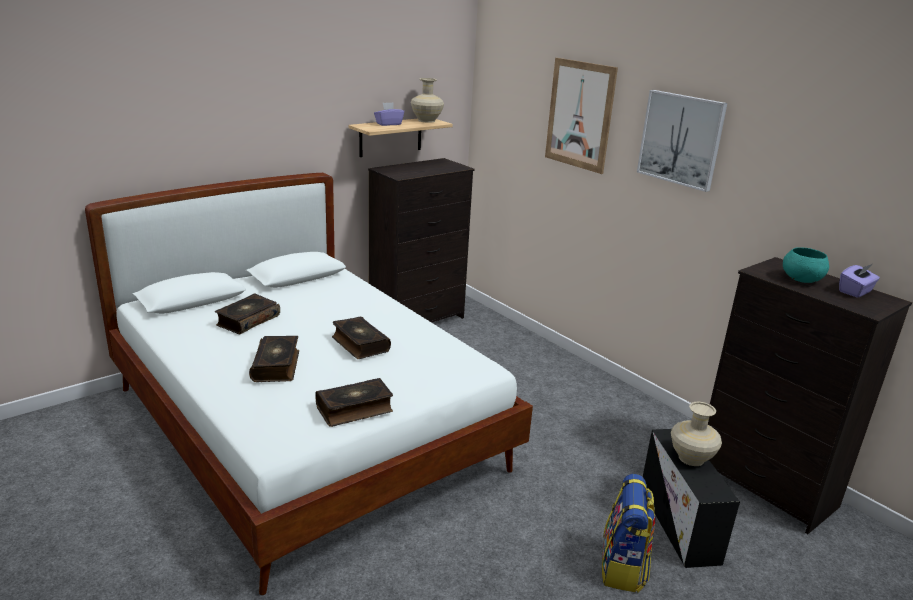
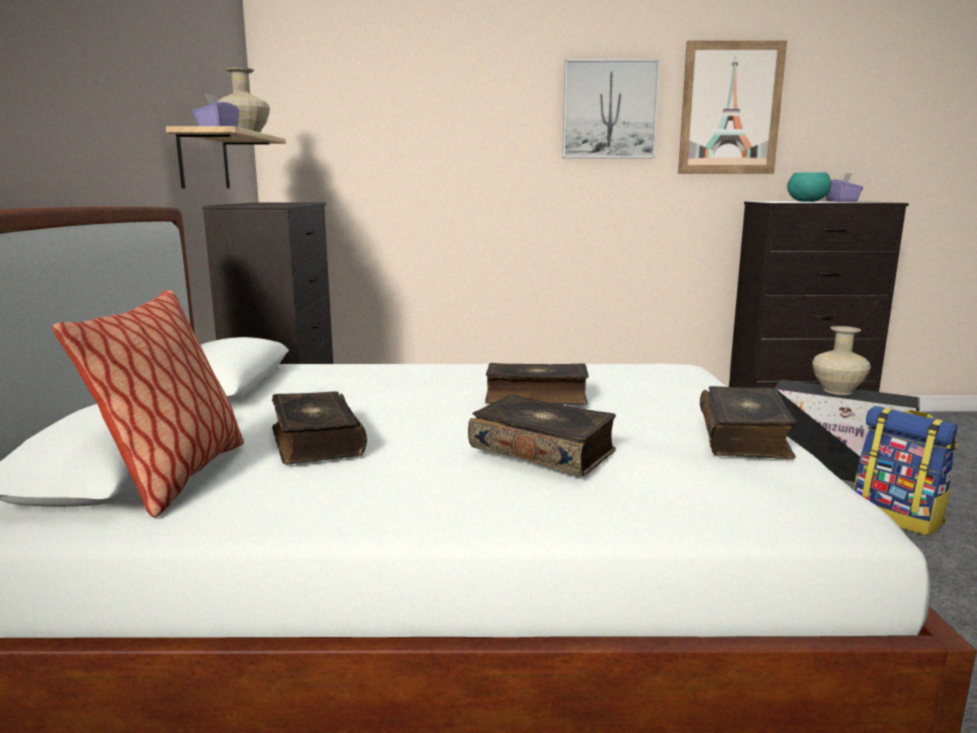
camera: 50 degrees left, 10 degrees down
(191, 313) = (176, 478): none -> pillow
(579, 115) = (461, 108): picture -> picture (730, 108)

